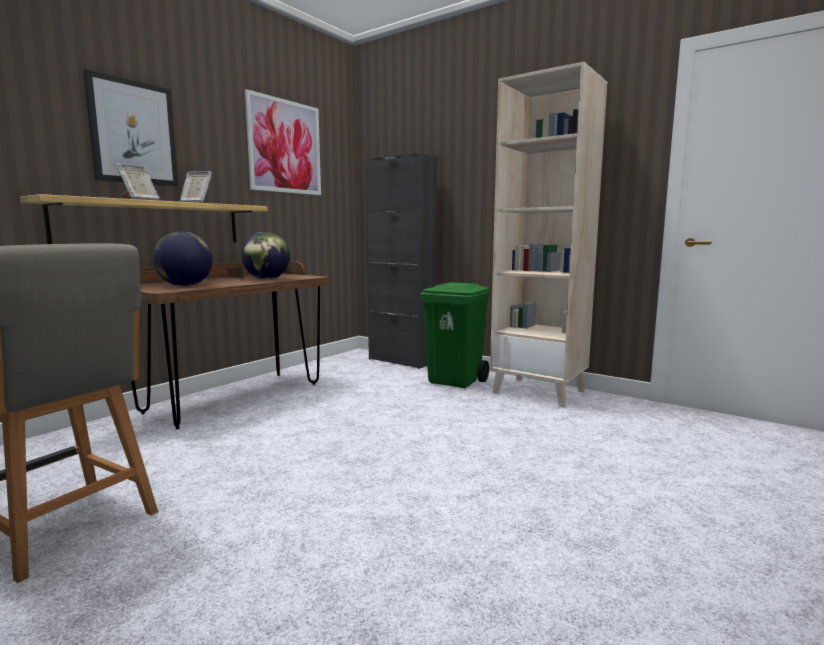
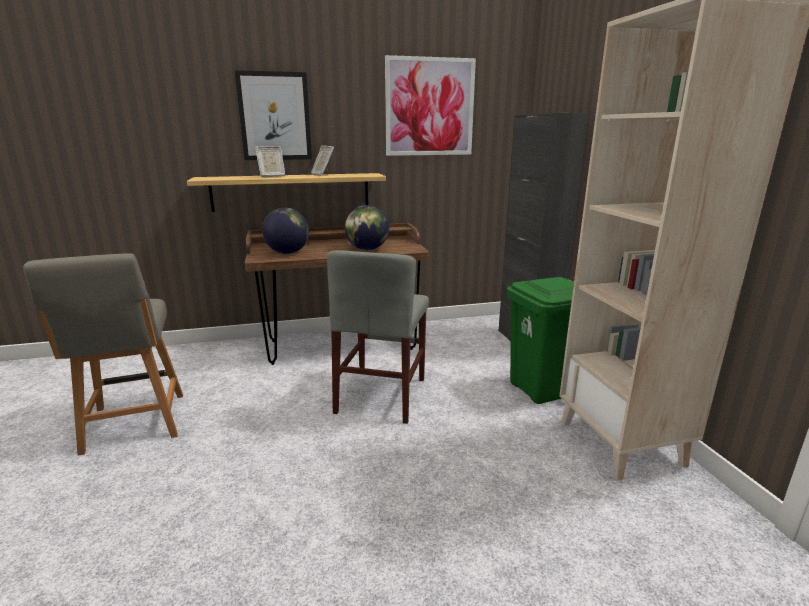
camera: 40 degrees right, 10 degrees up
(339, 416) = (381, 395): none -> grey chair

